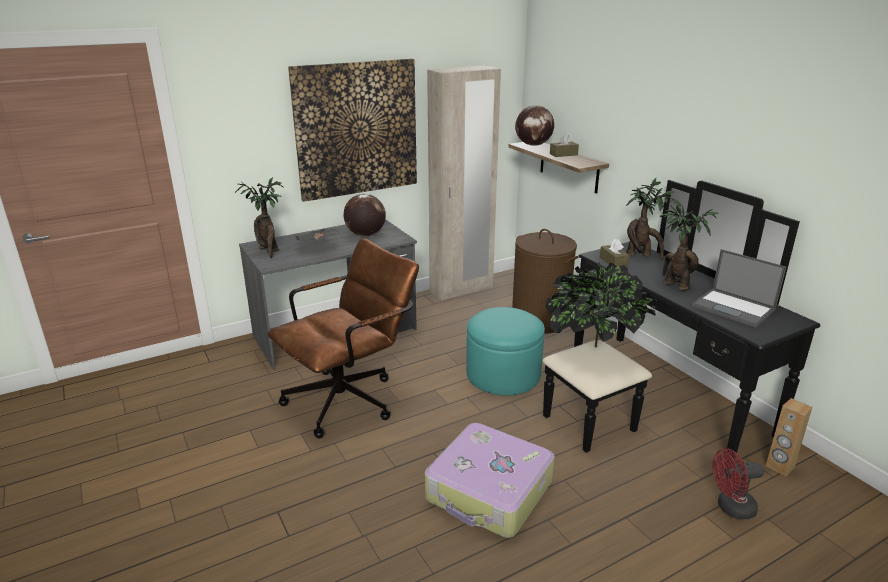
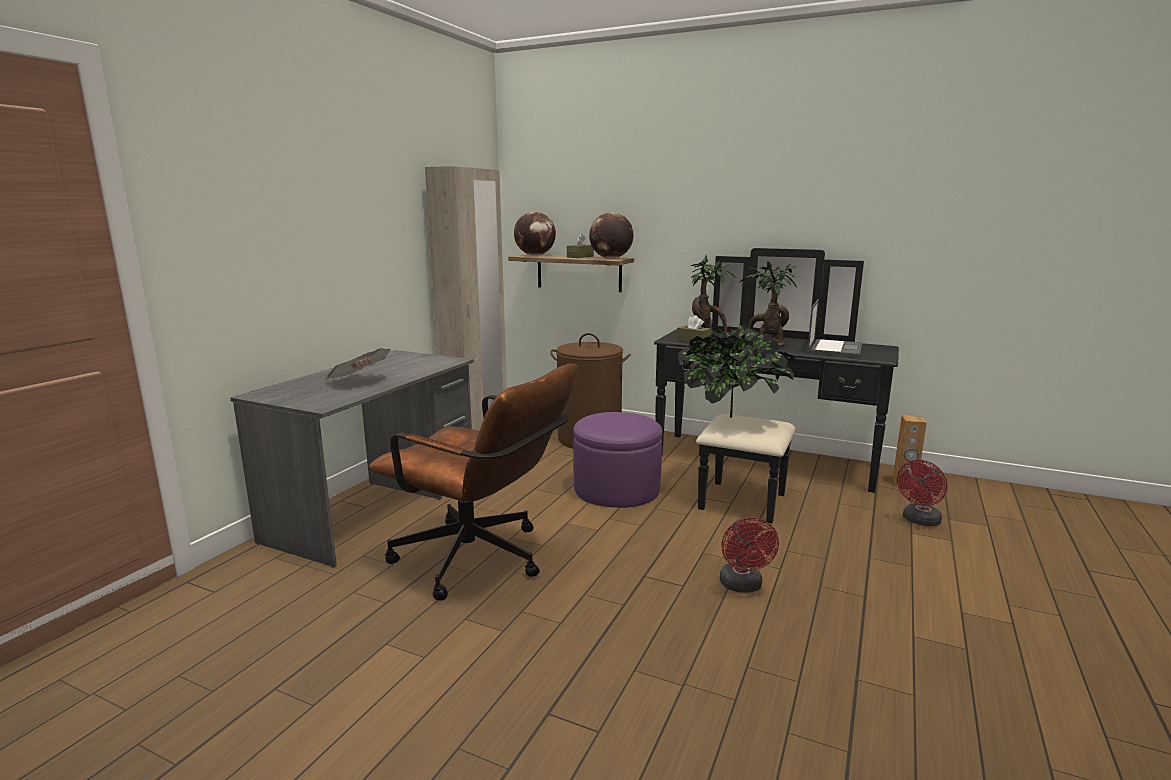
camera: 35 degrees left, 10 degrees down
(269, 251) = (294, 395): potted plant -> none
(350, 398) = (481, 561): brown office chair -> brown office chair turned 105 degrees clockwise
(356, 129) = (359, 234): picture -> none
(365, 235) = (402, 364): globe -> globe (610, 258)
(489, 492) = (743, 586): suitcase -> red fan
(503, 374) = (616, 489): turquoise ottoman -> purple ottoman
(734, 308) = (834, 348): laptop -> laptop turned 75 degrees counterclockwise

